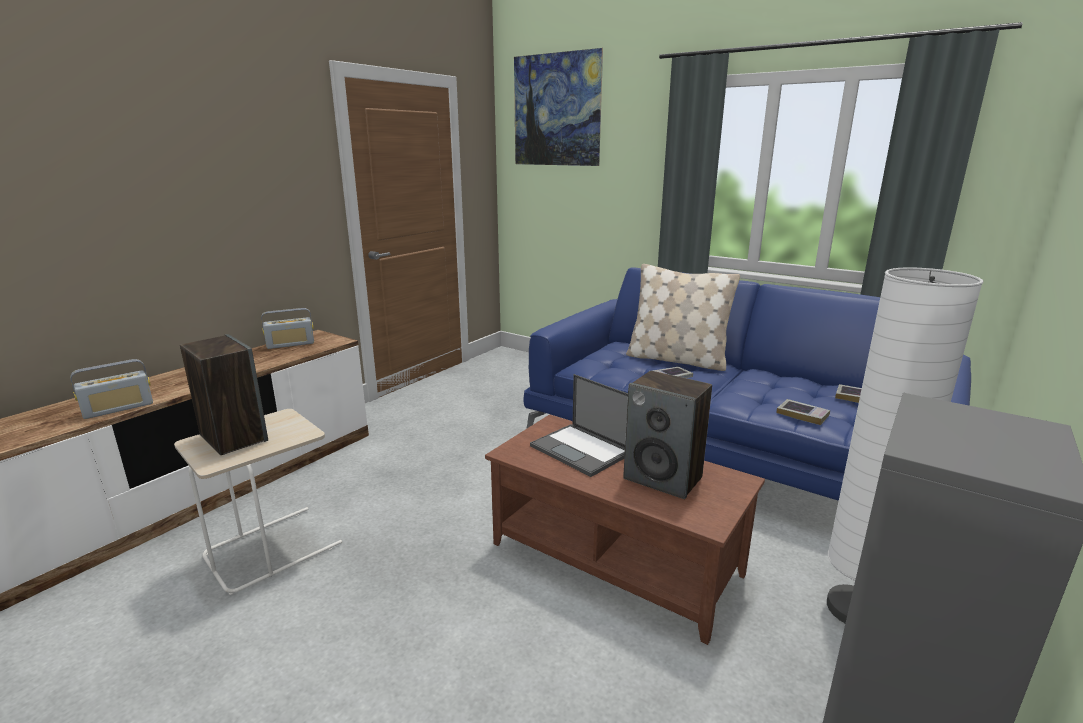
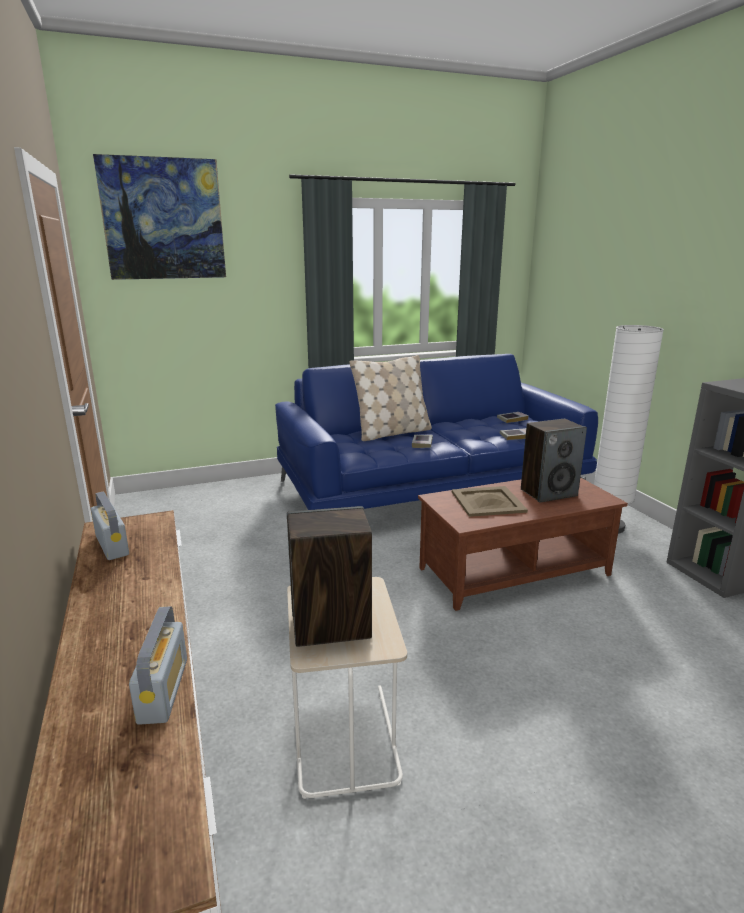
camera: 55 degrees left, 0 degrees up
(290, 344) = (112, 545): radio -> radio turned 45 degrees counterclockwise
(583, 450) = (488, 501): laptop -> beige tray

